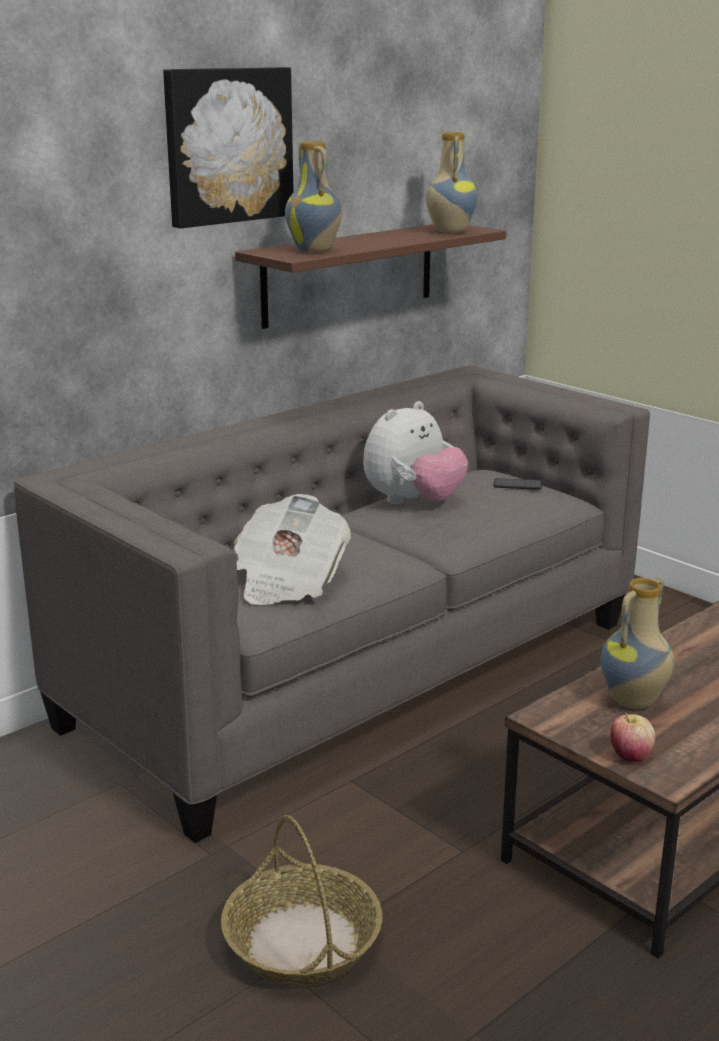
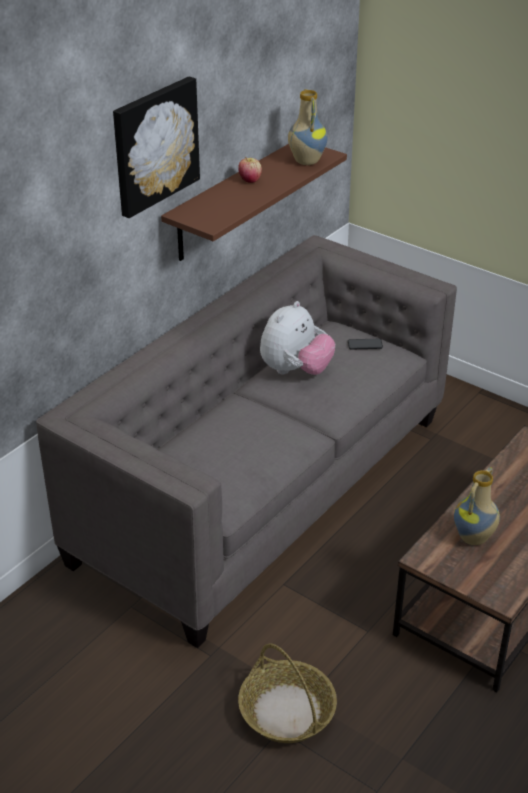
camera: 10 degrees left, 15 degrees up
(288, 581) = (235, 467): newspaper -> none
(315, 251) = (221, 211): vase -> none
(630, 756) = (479, 585): apple -> apple (250, 180)

